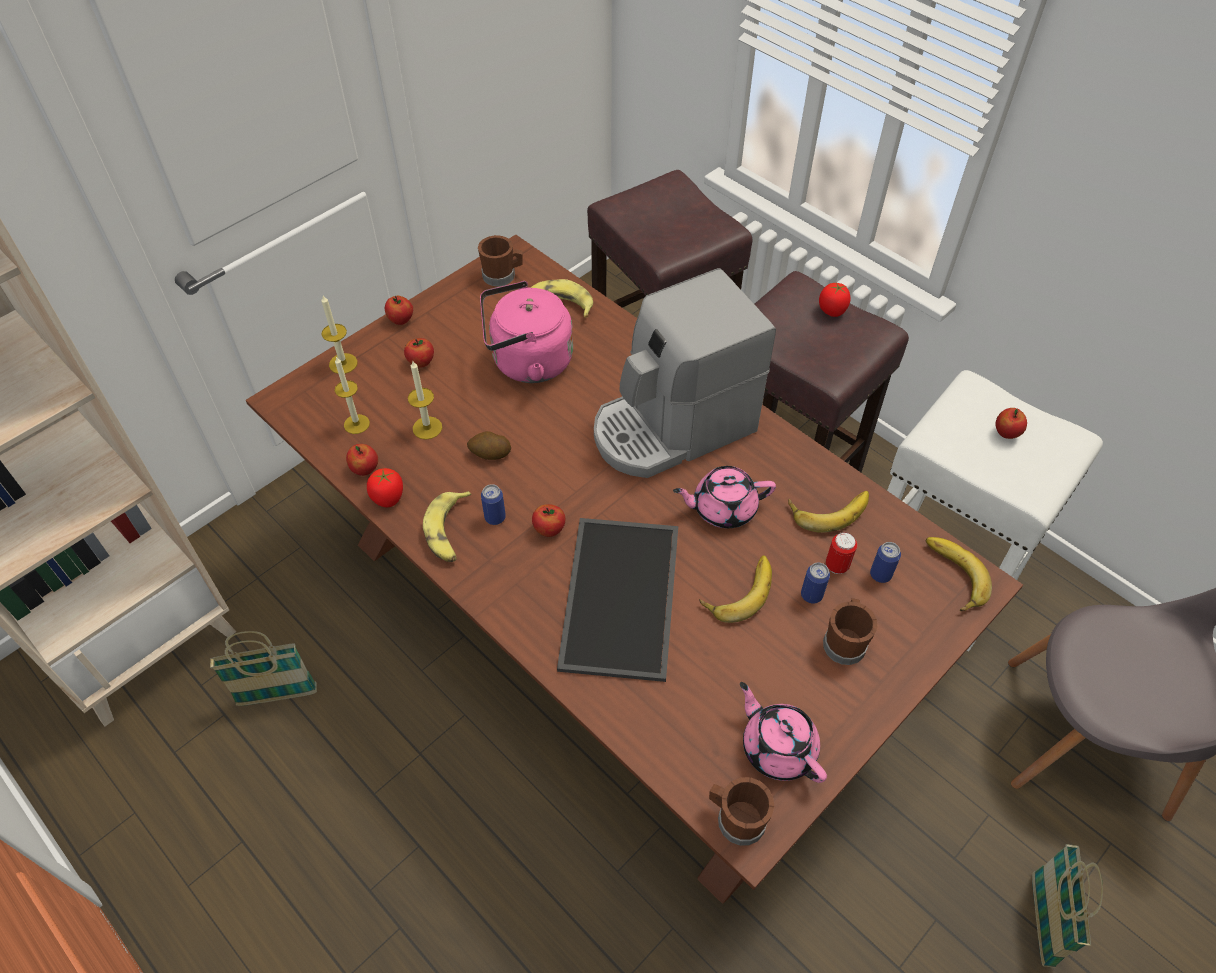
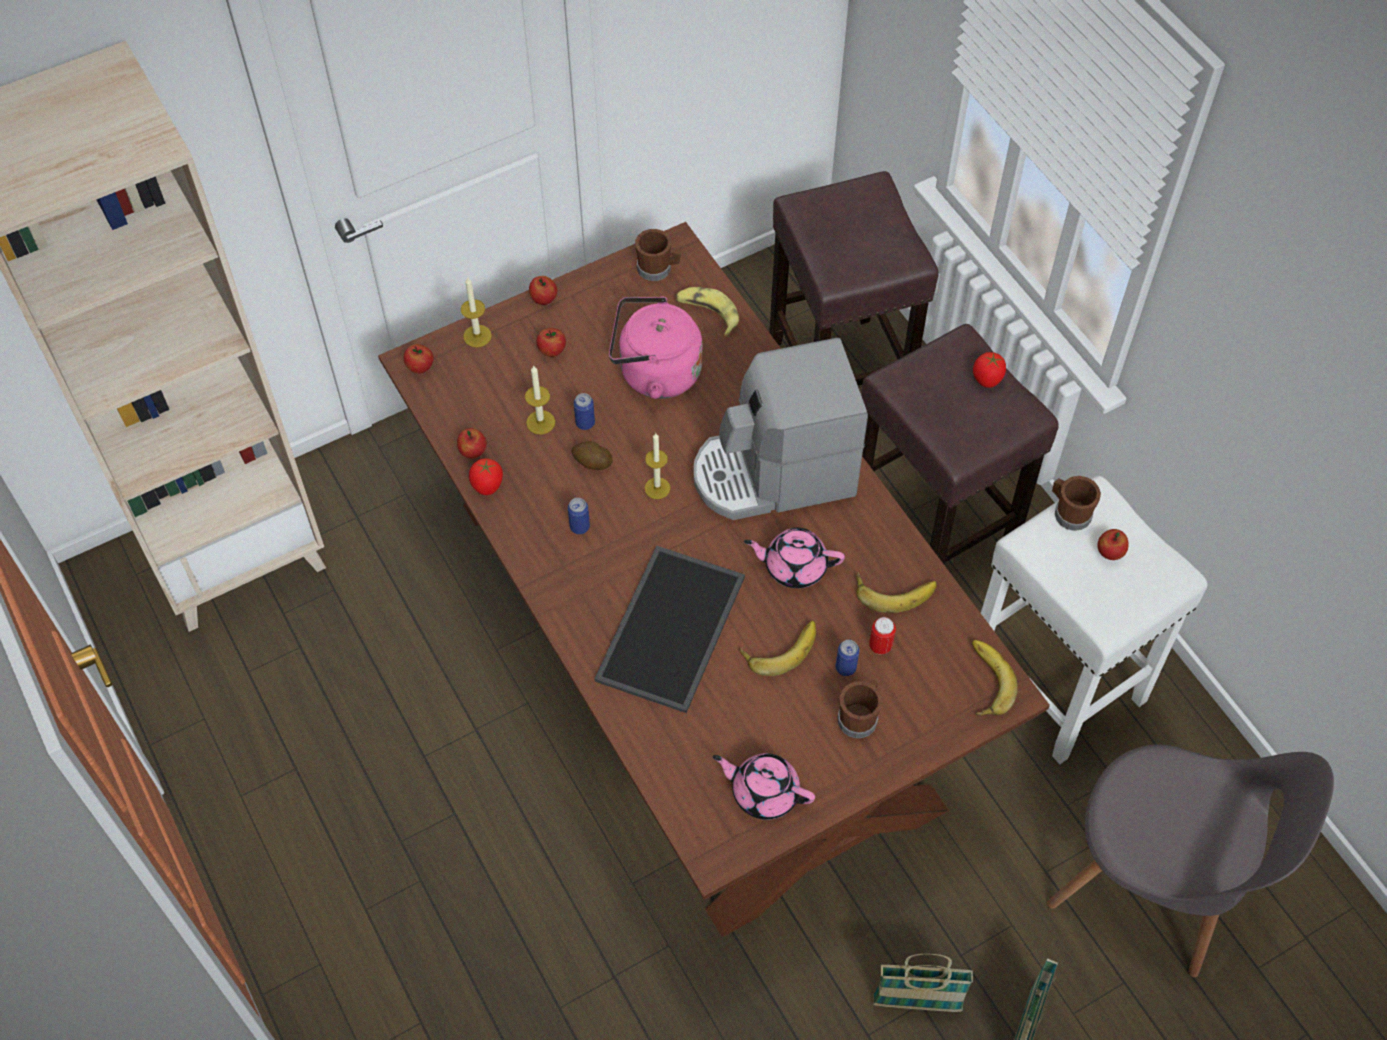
camera: 15 degrees right, 5 degrees up
(277, 696) = (353, 641): basket -> basket (916, 1004)
(356, 424) = (475, 404): candle -> candle (657, 488)
(449, 531) = (534, 531): banana -> none
(549, 529) = (626, 550): apple -> apple (420, 367)
(736, 818) = (707, 840): brown mug -> brown mug (1069, 512)
(777, 747) = (764, 792): pink teapot -> pink teapot turned 45 degrees counterclockwise
(880, 575) = (917, 664): can -> can (585, 423)

